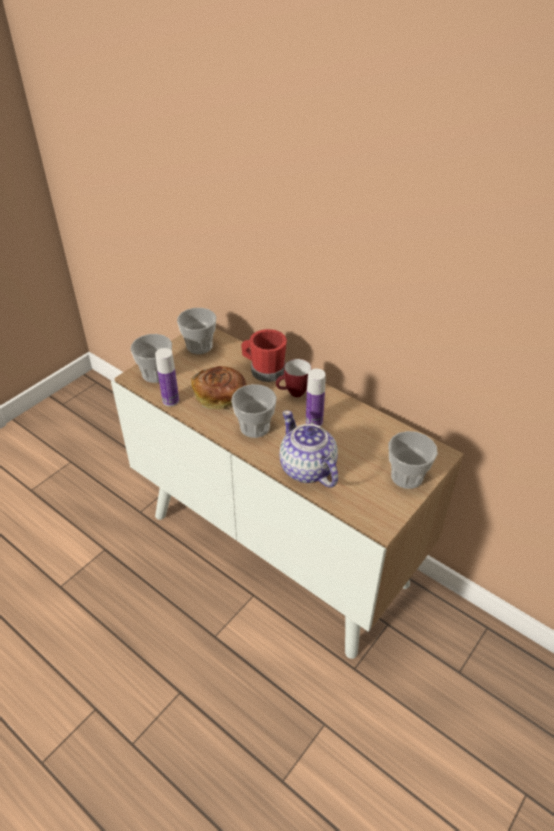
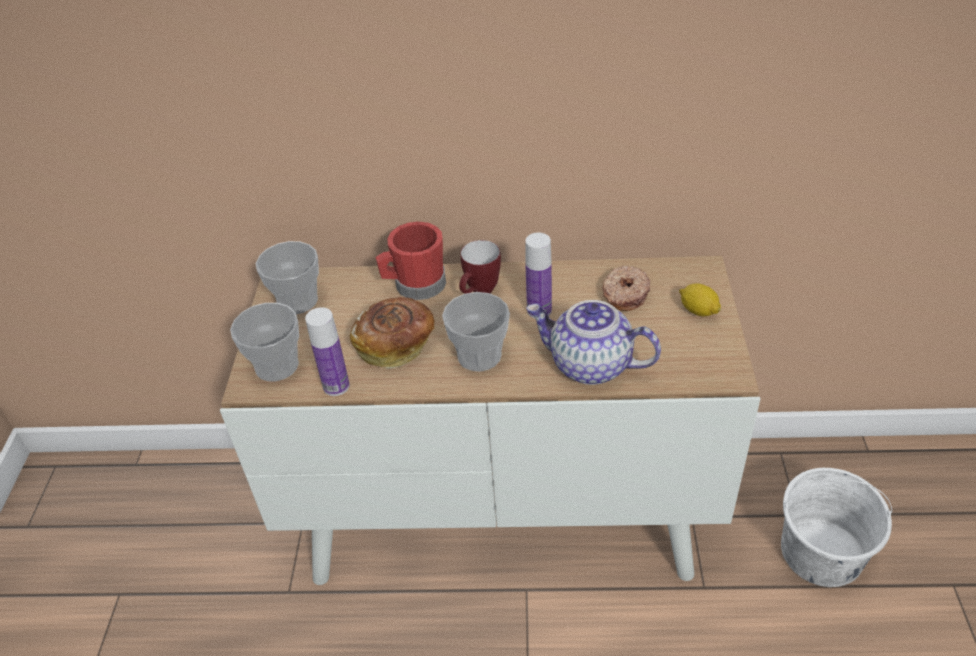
camera: 35 degrees left, 0 degrees up
(373, 441) = (624, 294): none -> donut
(407, 476) = (698, 310): cup -> lemon
(451, 705) = (822, 552): none -> white bucket

